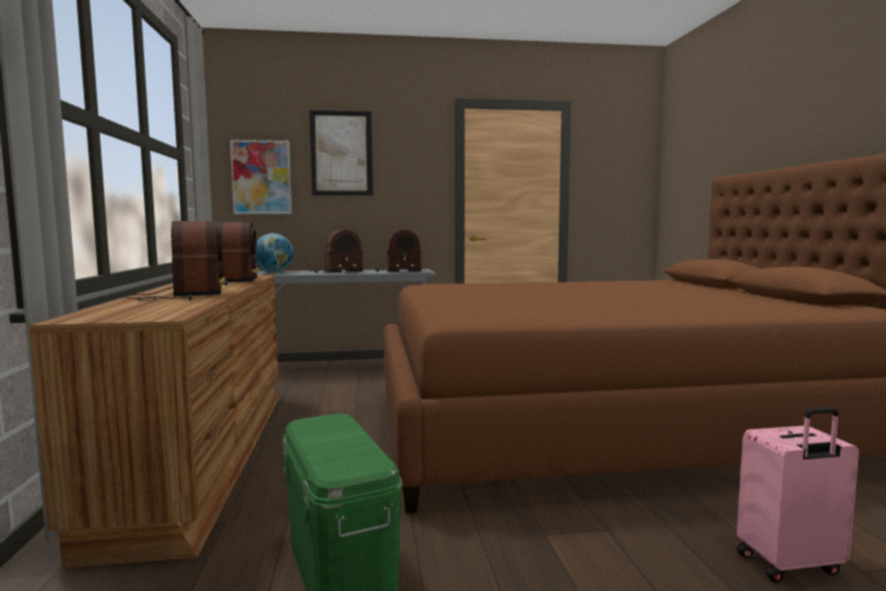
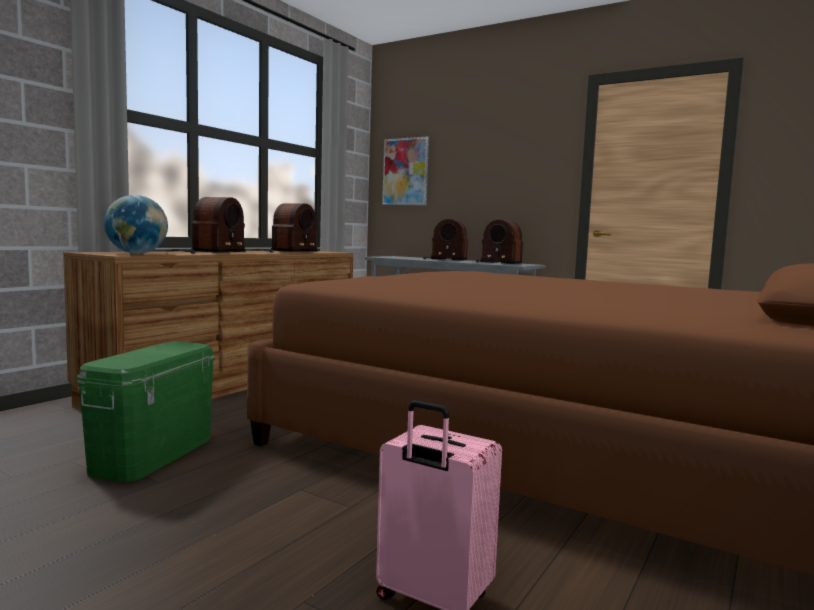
camera: 40 degrees right, 0 degrees up
(274, 272) = (397, 257): globe -> globe (137, 253)
(341, 153) = (471, 145): picture -> none

